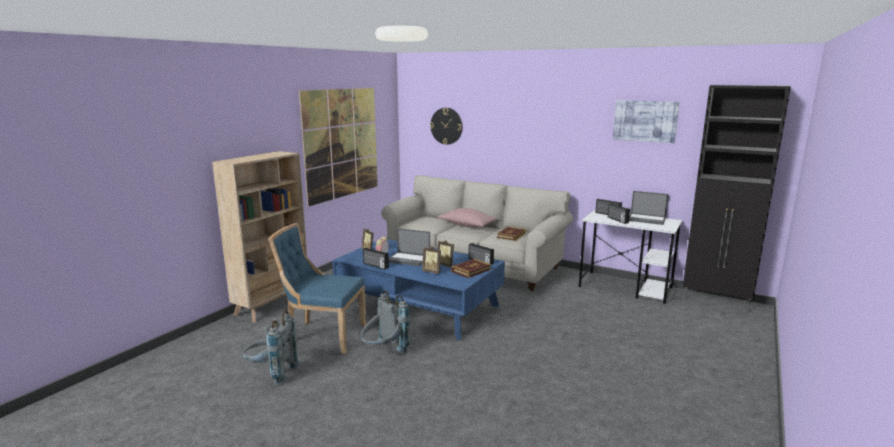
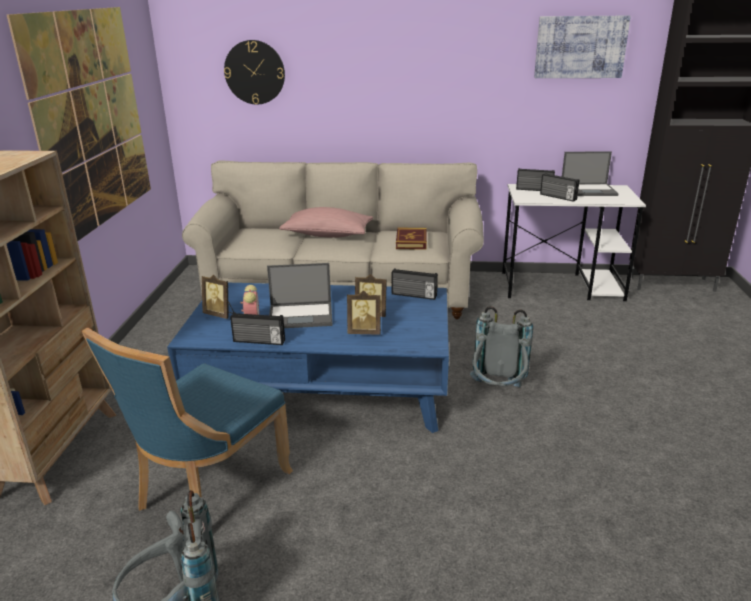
camera: 25 degrees left, 10 degrees up
(323, 335) = (208, 490): blue chair -> blue chair turned 45 degrees counterclockwise
(384, 353) = (345, 494): grey backpack -> grey backpack (497, 393)
(471, 270) = (419, 316): book -> none

